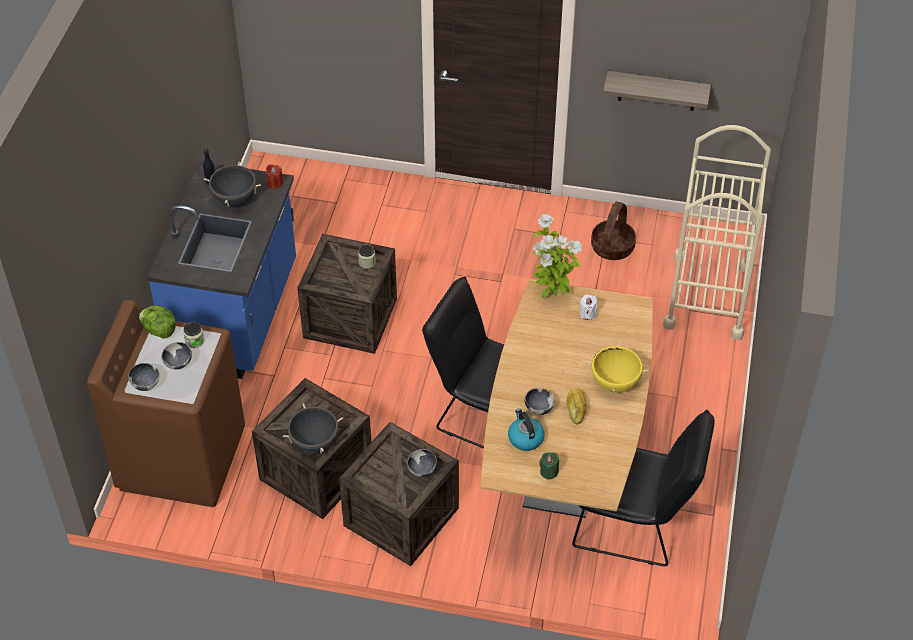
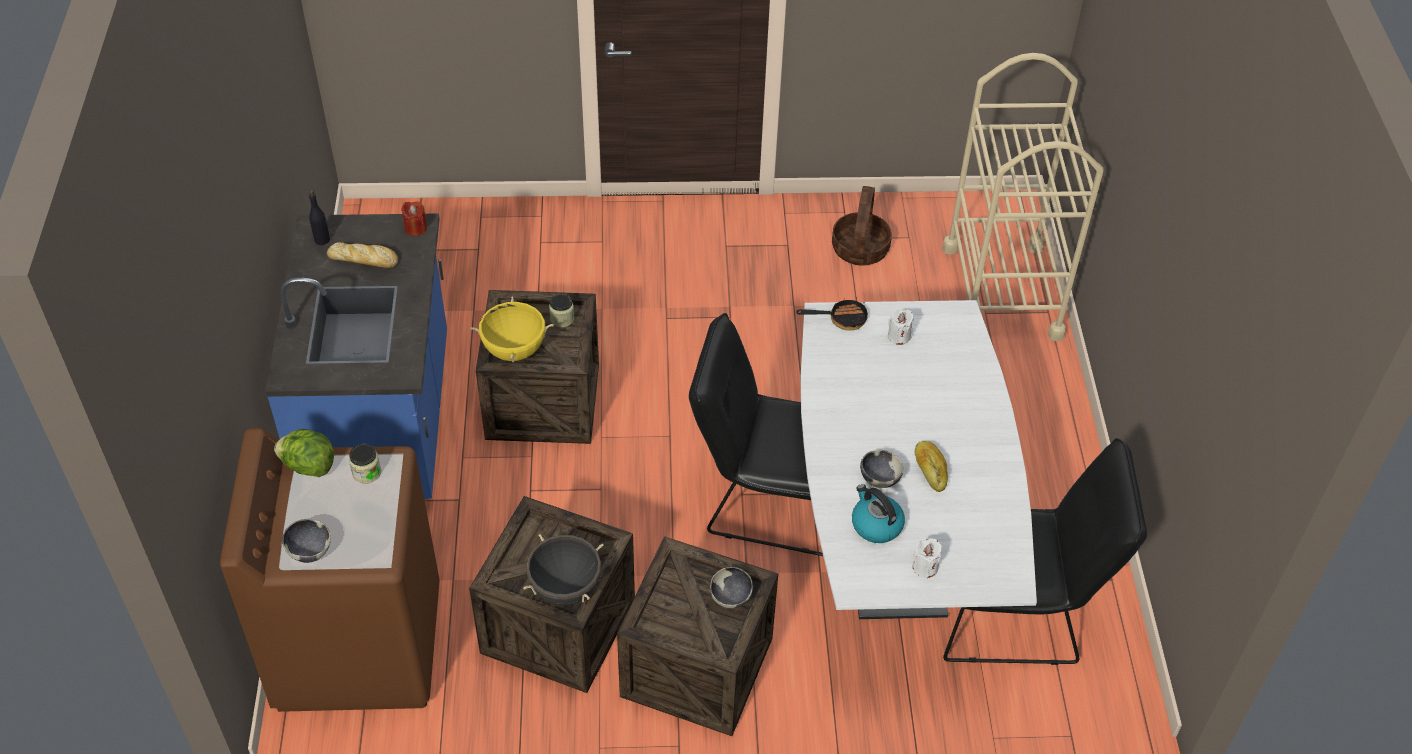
camera: 15 degrees left, 0 degrees up
(178, 363) = (351, 510): bowl -> none
(235, 199) = (364, 260): black cooking pot -> bread
(549, 472) = (925, 567): green candle -> white candle
(551, 294) = (841, 319): potted plant -> frying pan
(564, 461) = (893, 544): brown dining table -> white dining table
(614, 383) = (969, 424): yellow cooking pot -> yellow cooking pot (514, 350)
(657, 91) = (903, 28): shelf -> none

